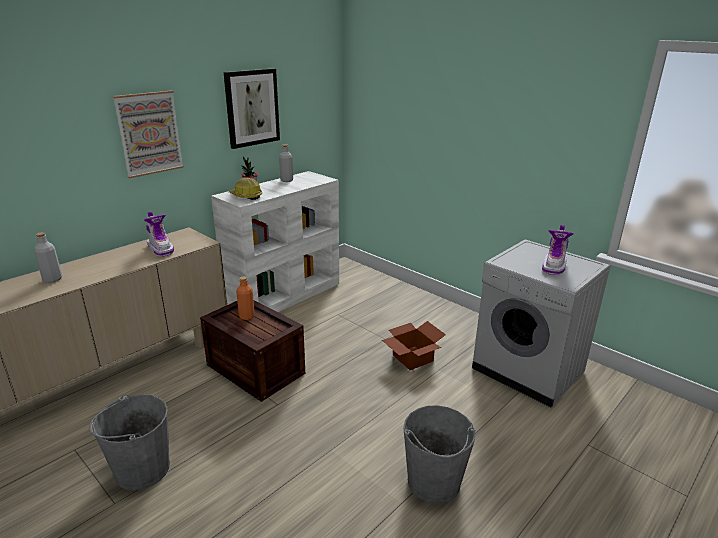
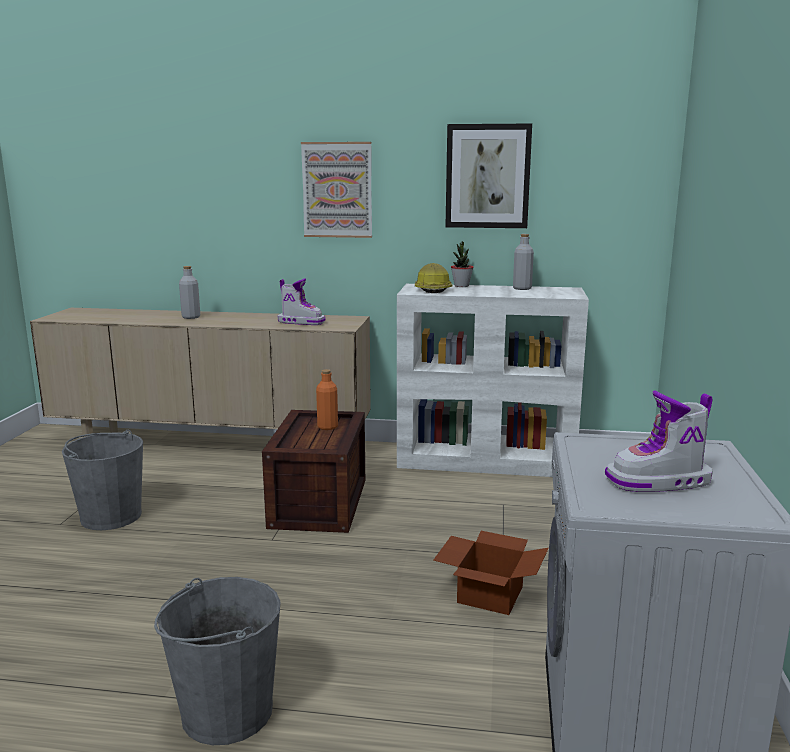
camera: 55 degrees right, 10 degrees down
(161, 249) = (301, 322): boot -> boot turned 90 degrees counterclockwise

